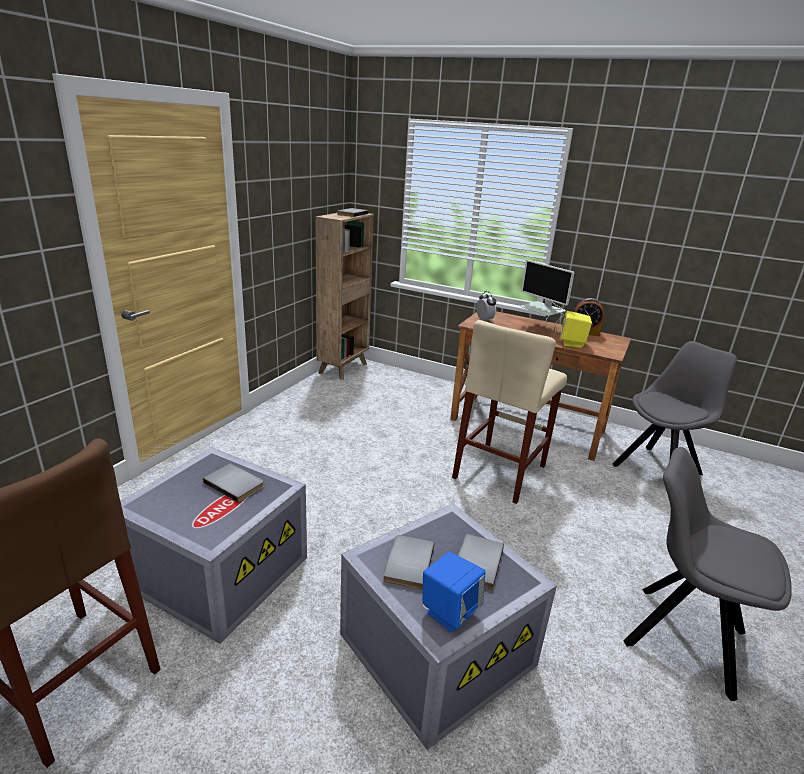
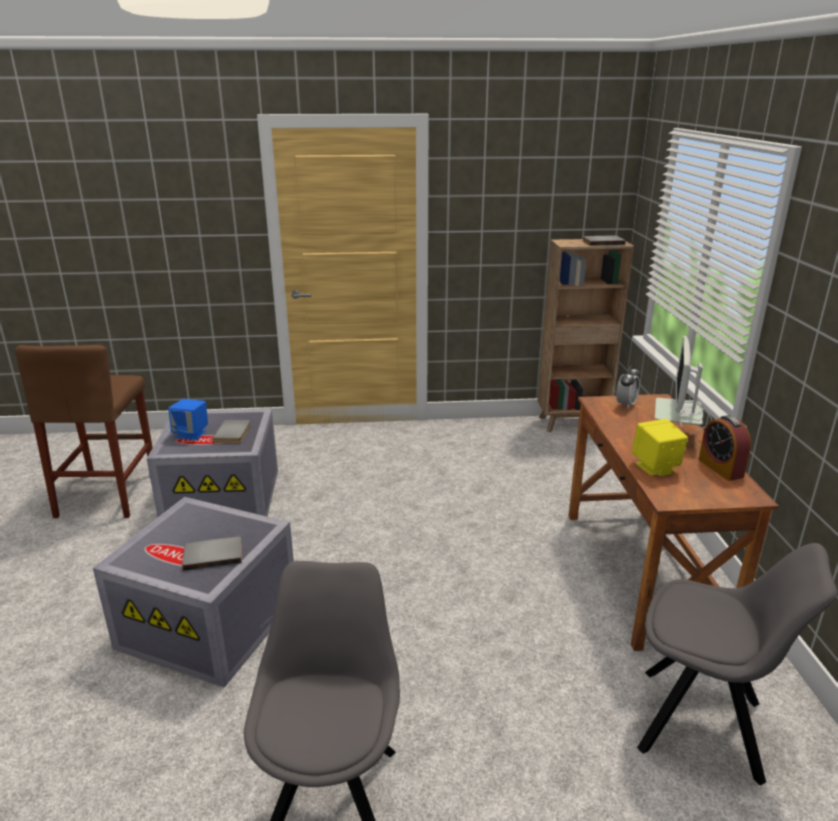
camera: 60 degrees right, 0 degrees up
(406, 563) = (190, 524): grey book -> none
(450, 611) = (146, 558): blue speaker -> blue speaker (191, 434)
(500, 471) = (505, 581): beige stool -> none

